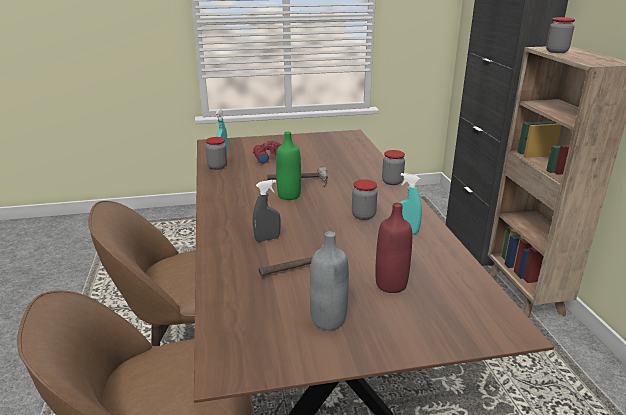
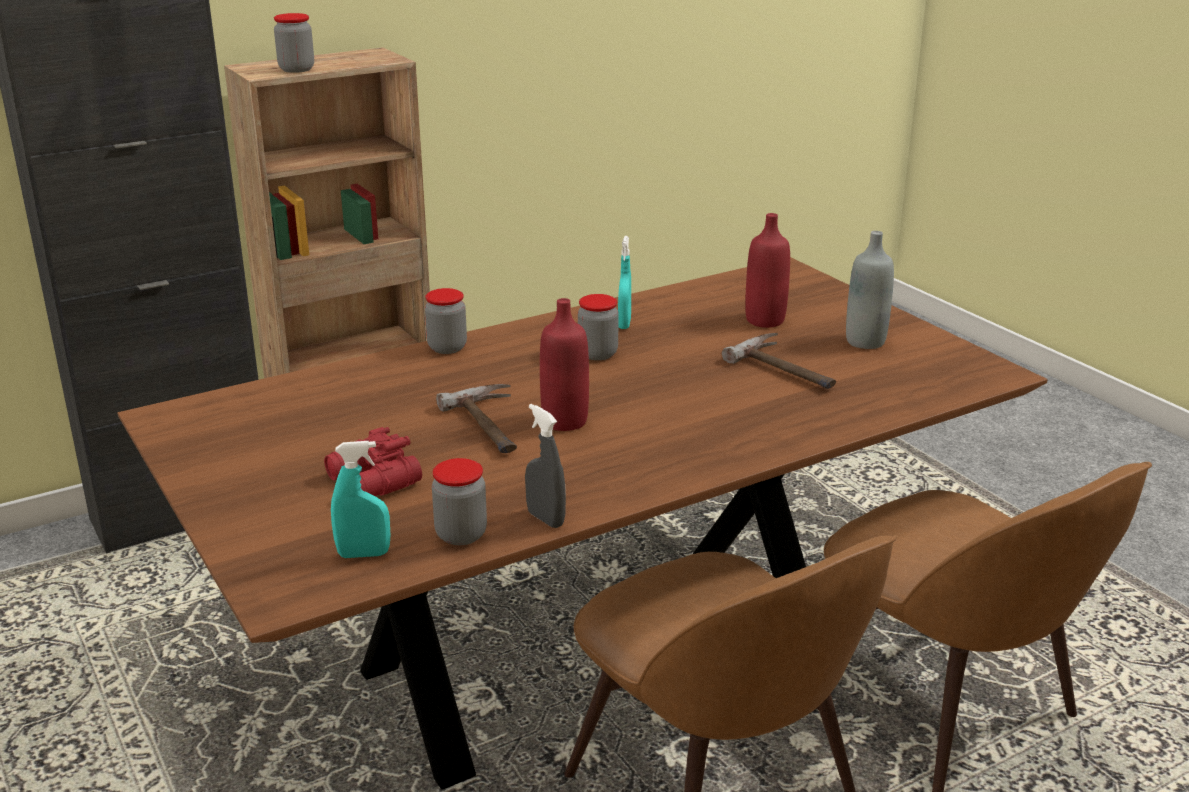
camera: 110 degrees left, 0 degrees up
(267, 239) = (733, 407): grey spray bottle -> grey spray bottle (545, 519)
(289, 195) = (564, 421): green bottle -> red bottle

